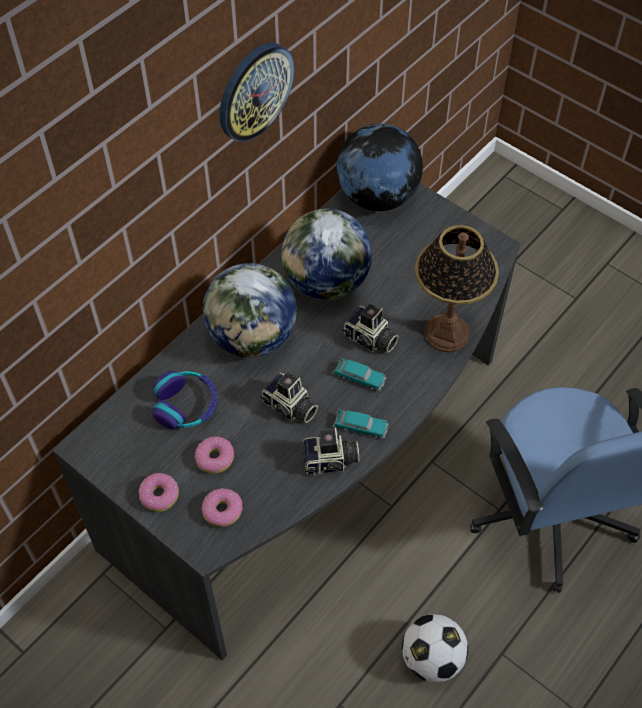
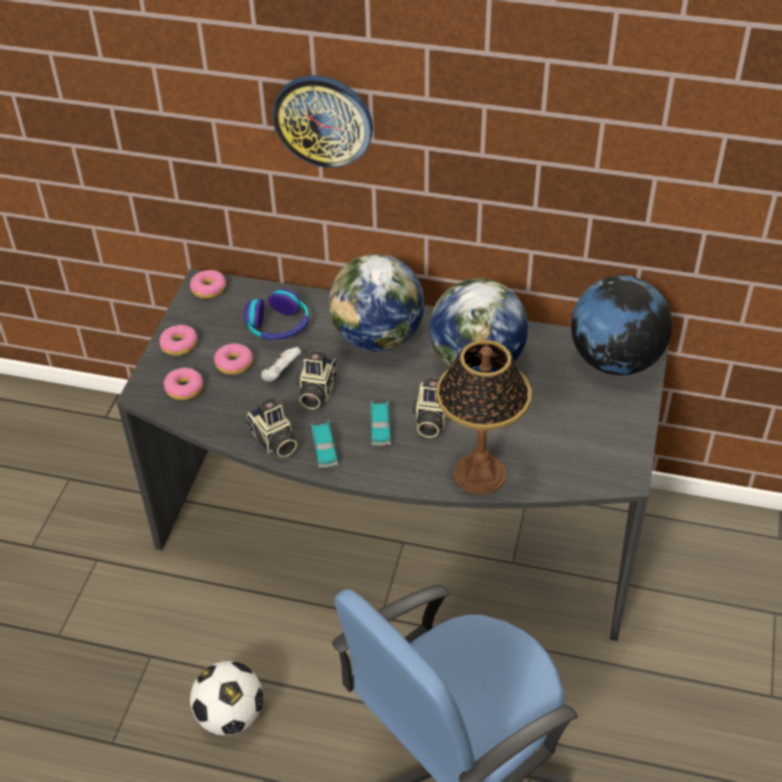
camera: 65 degrees right, 10 degrees down
(96, 444) = (208, 289): none -> donut
(251, 426) = (280, 374): none -> white game controller
(254, 91) = (497, 120): wall clock -> wall clock (323, 120)

